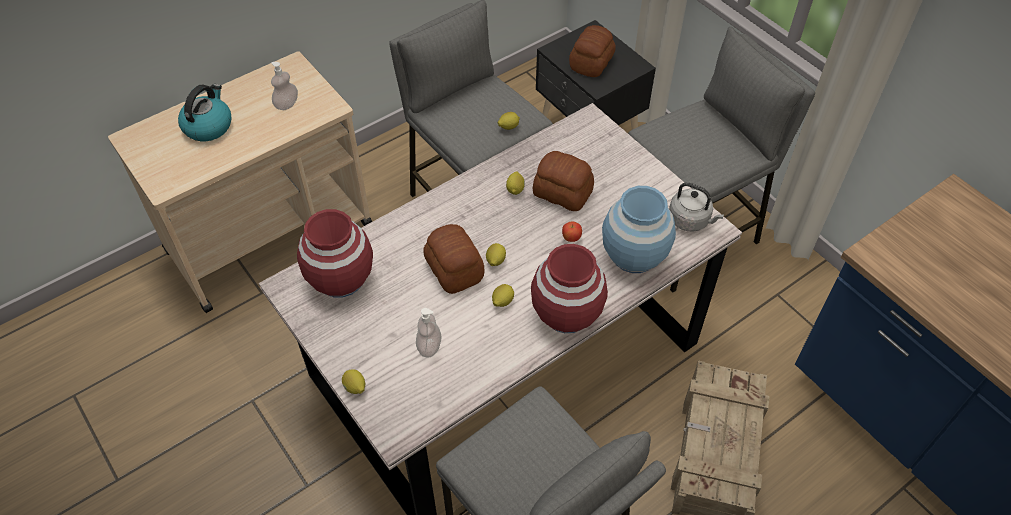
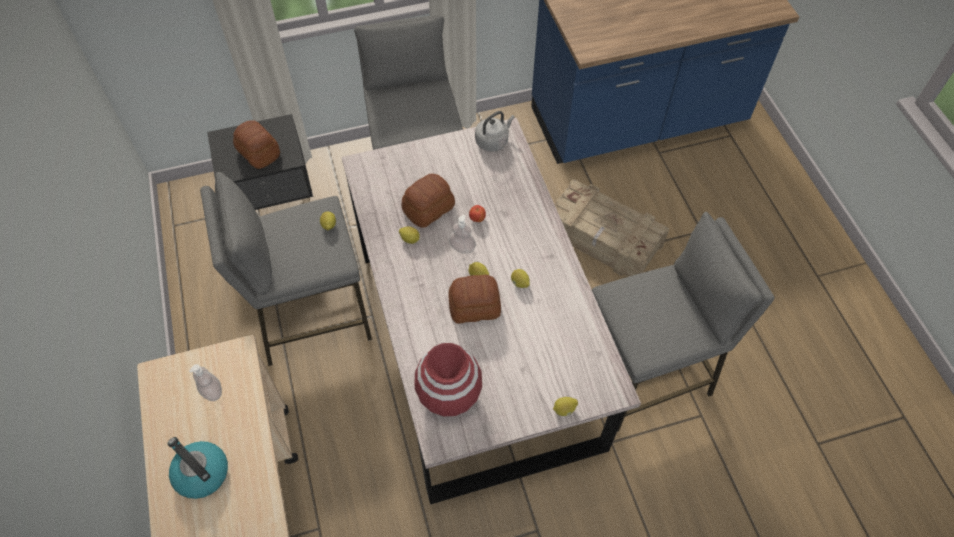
camera: 70 degrees left, 5 degrees up
(429, 346) = (543, 345): soap dispenser -> soap dispenser (462, 247)
(566, 313) = (547, 245): red vase -> none
(634, 255) = (511, 186): blue vase -> none

